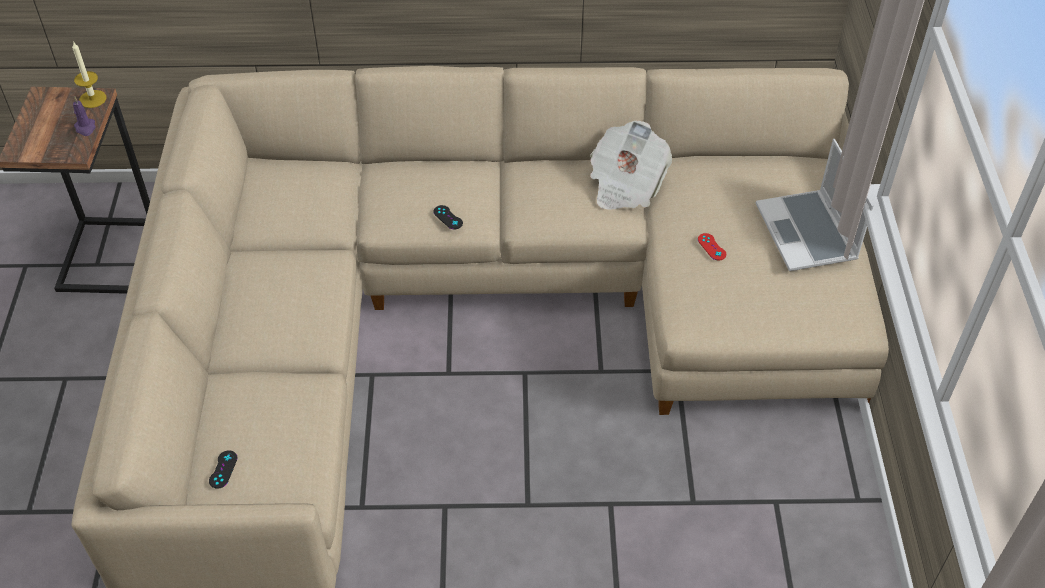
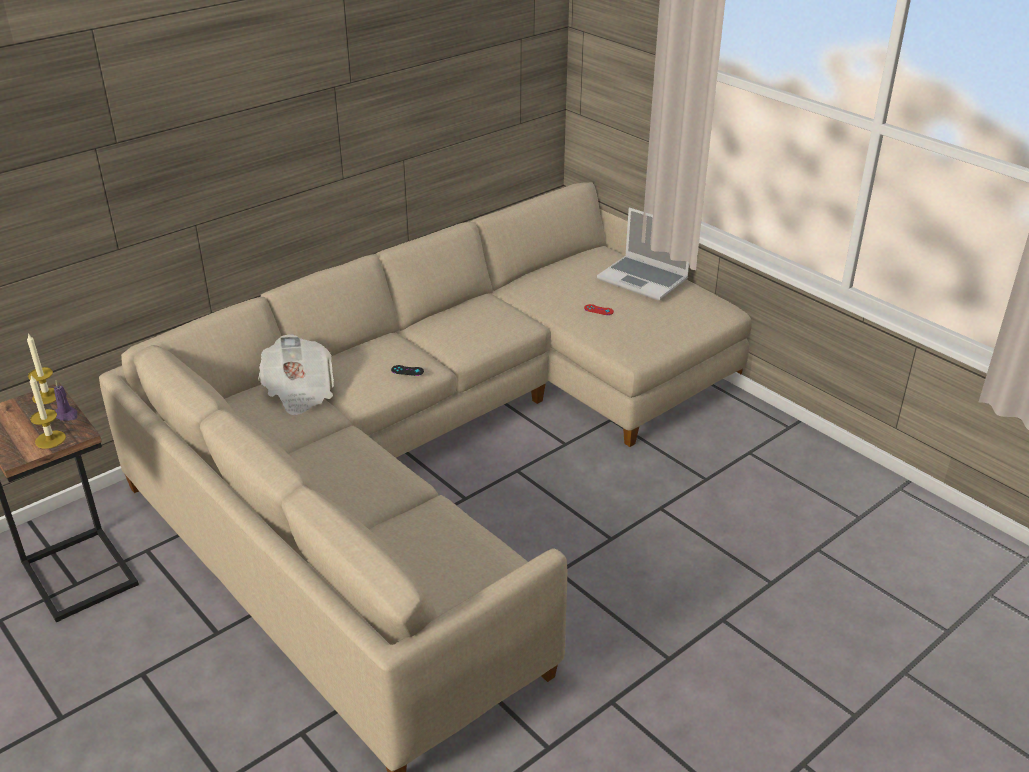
camera: 40 degrees left, 15 degrees down
(52, 147) = (50, 439): none -> candle
(223, 469) = (436, 587): black game controller -> none
(626, 184) = (503, 303): newspaper -> newspaper (299, 392)

